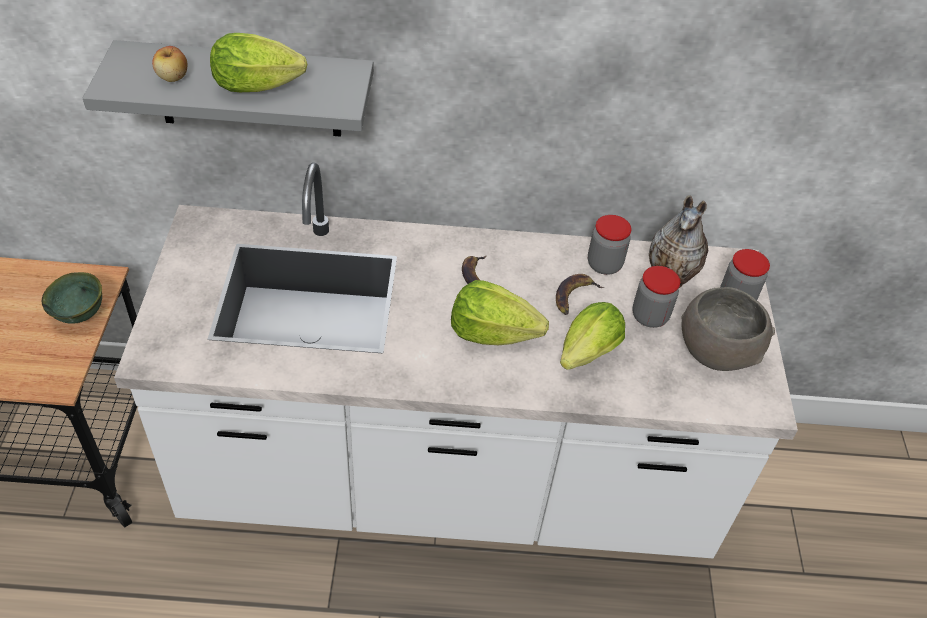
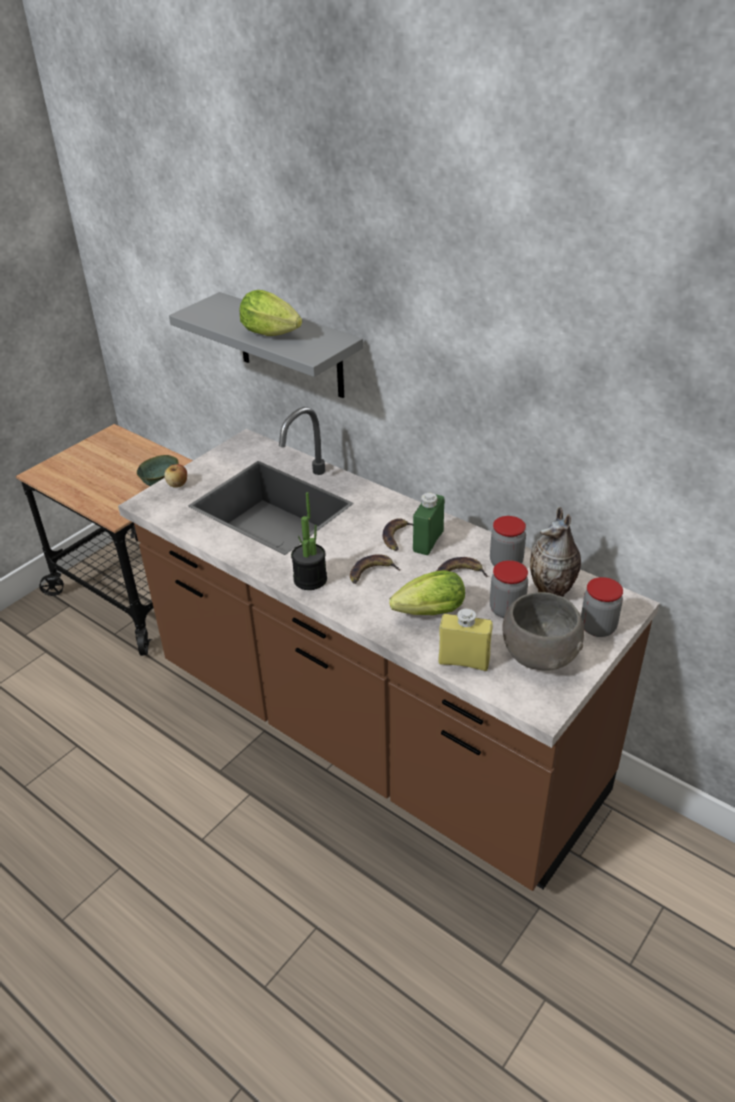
camera: 40 degrees right, 10 degrees down
(173, 77) = (228, 317): apple -> apple (177, 484)
(439, 371) = (310, 579): none -> potted plant
(448, 480) = (373, 732): white counter -> brown counter
(492, 333) = (371, 572): lettuce -> banana
(513, 271) = (428, 541): none -> green bottle
(663, 391) = (464, 661): none -> yellow bottle

